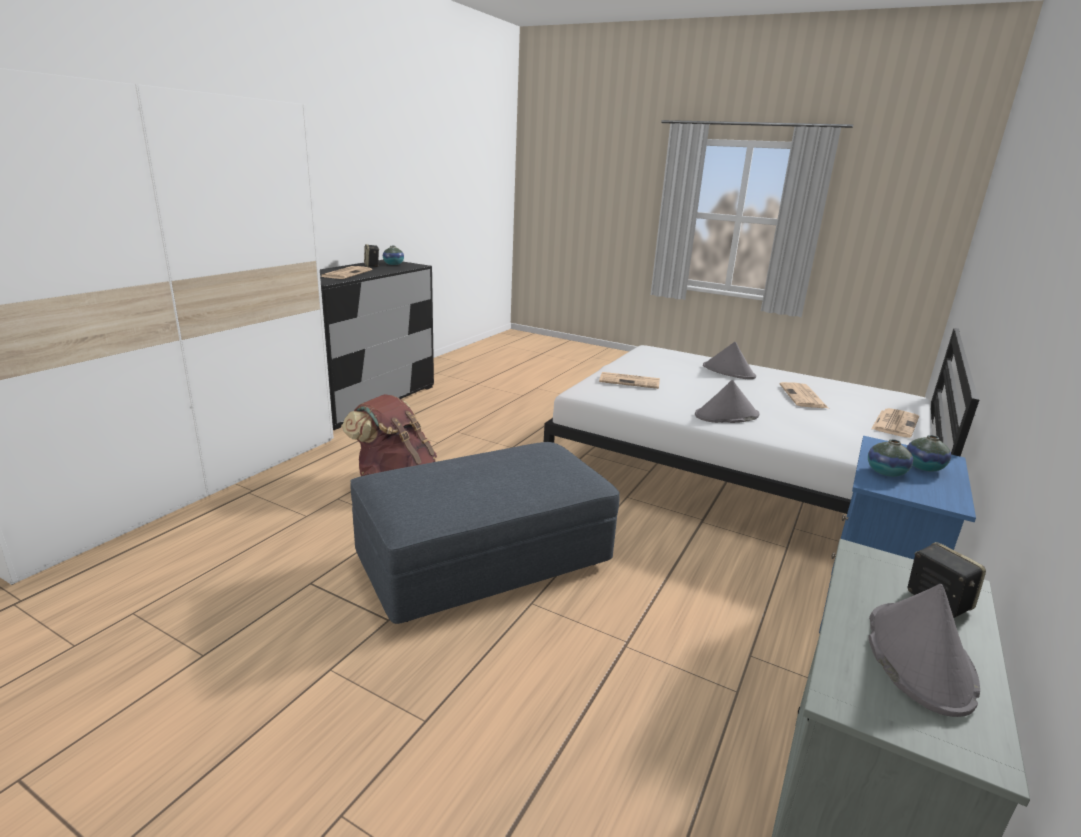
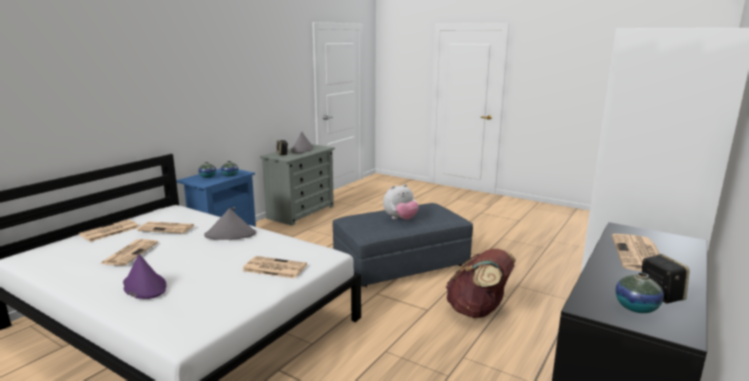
camera: 175 degrees left, 5 degrees down
(489, 467) = (400, 219): none -> plush toy
(729, 372) = (144, 286): grey hat -> purple hat
(825, 423) = (167, 228): none -> newspaper

